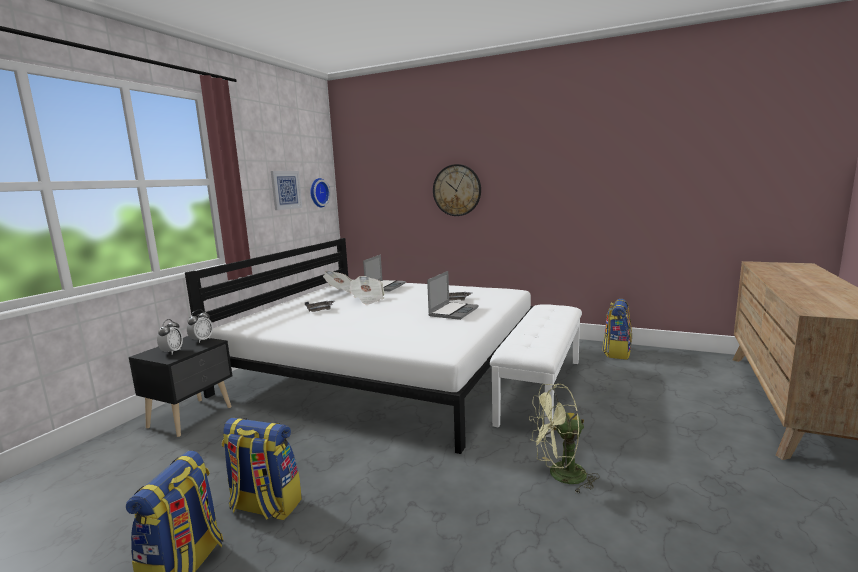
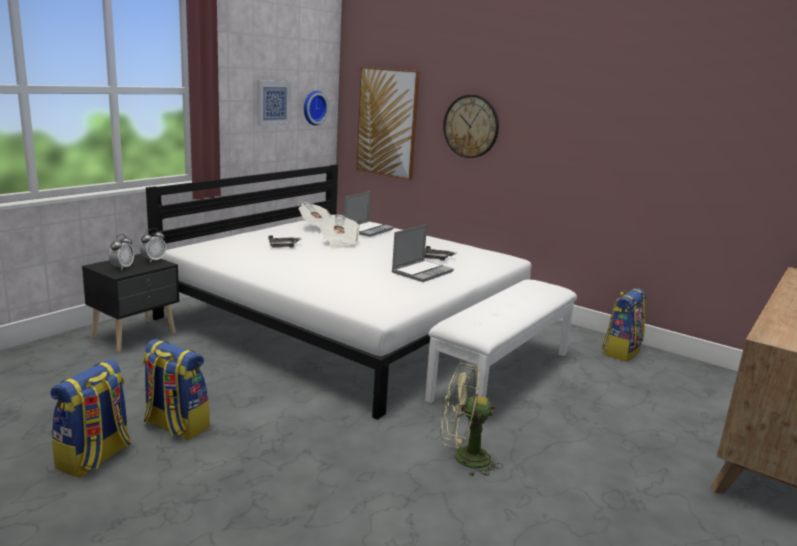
camera: 10 degrees right, 5 degrees up
(382, 198) = (387, 123): none -> picture

